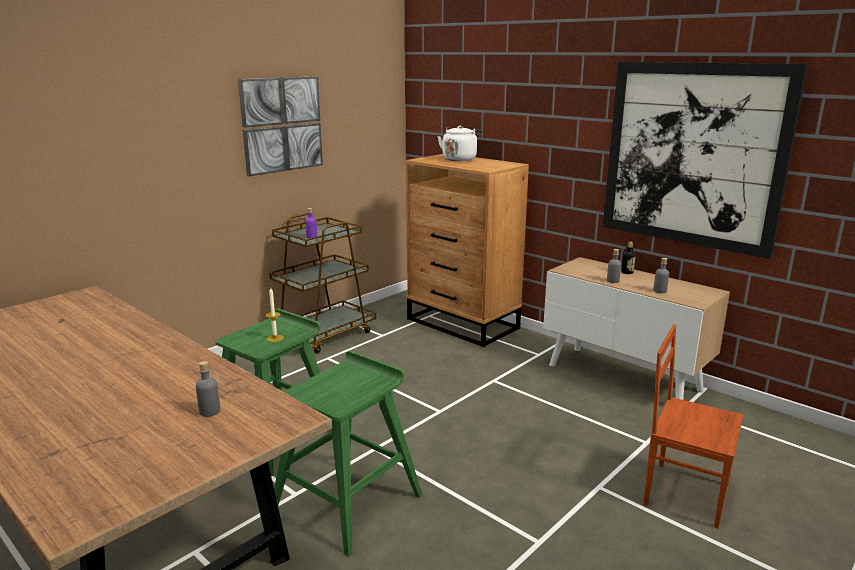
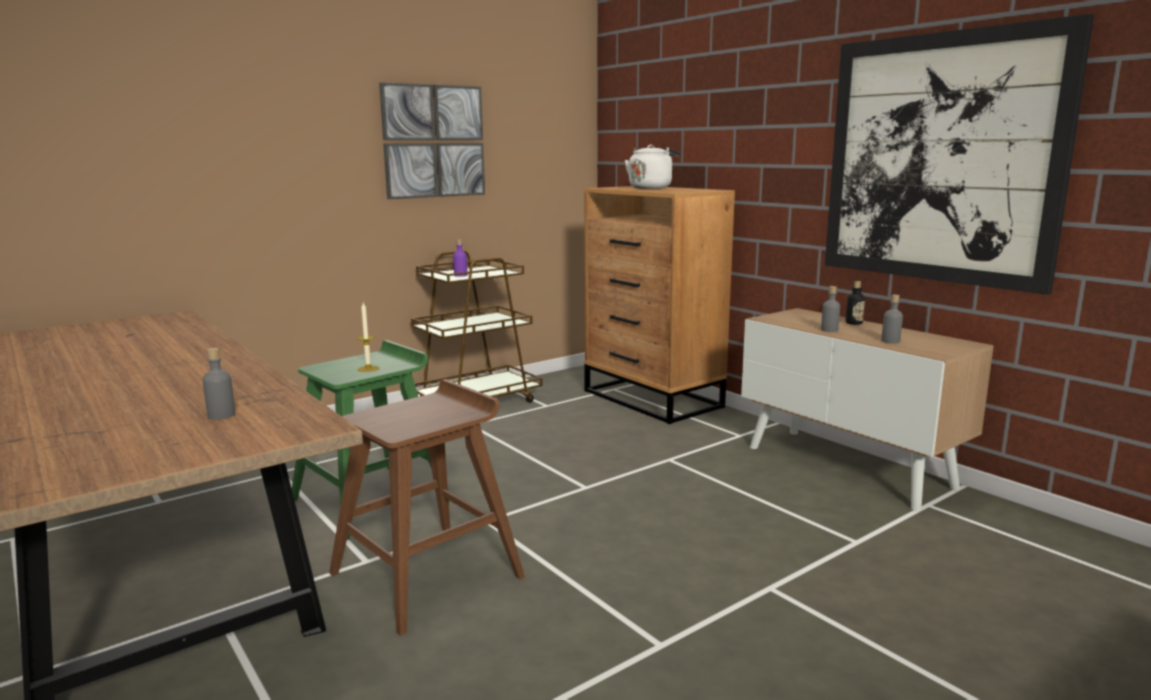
camera: 10 degrees right, 5 degrees down
(349, 501) = (428, 574): green stool -> brown stool
(685, 492) = (894, 605): brown chair -> none

